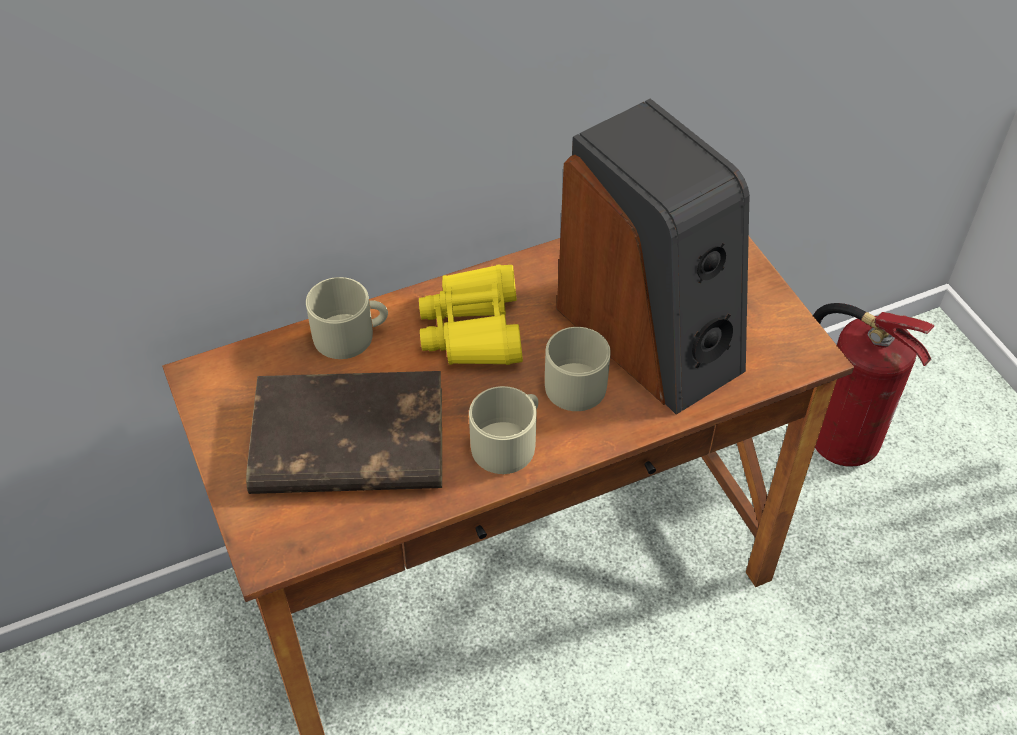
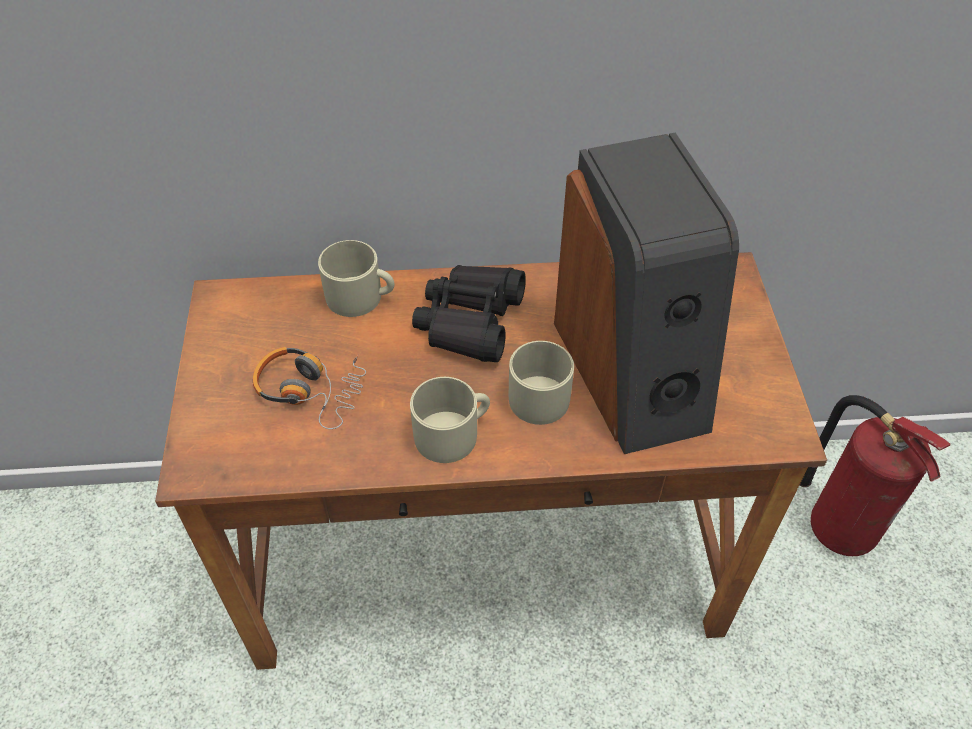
camera: 20 degrees right, 0 degrees up
(347, 442) = (310, 390): brown book -> headphones
(473, 329) = (470, 321): yellow binoculars -> black binoculars

